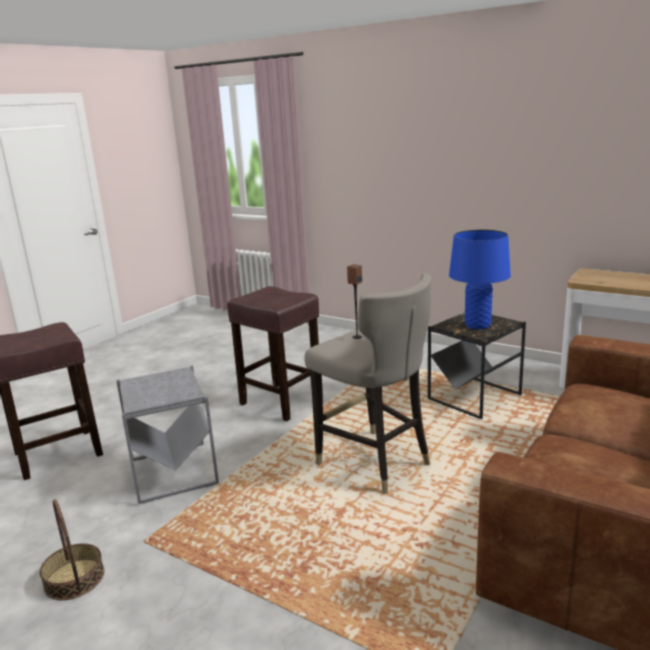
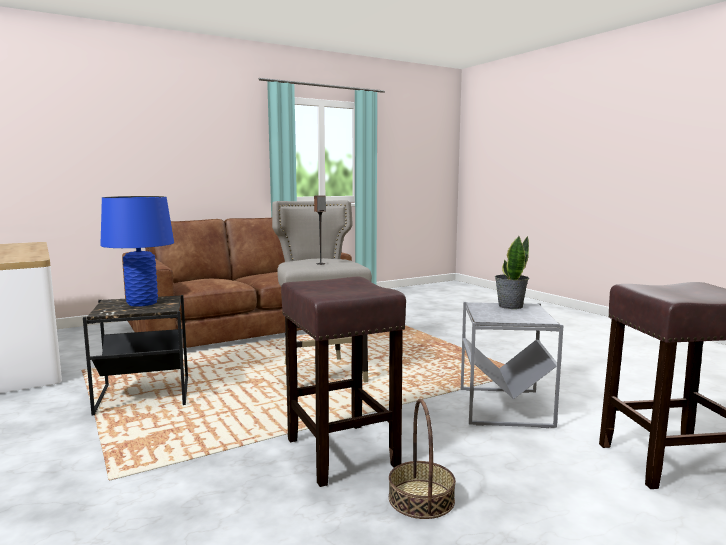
camera: 155 degrees left, 10 degrees down
(74, 578) = (569, 367): basket -> basket (421, 499)
(157, 398) = (510, 306): none -> potted plant

